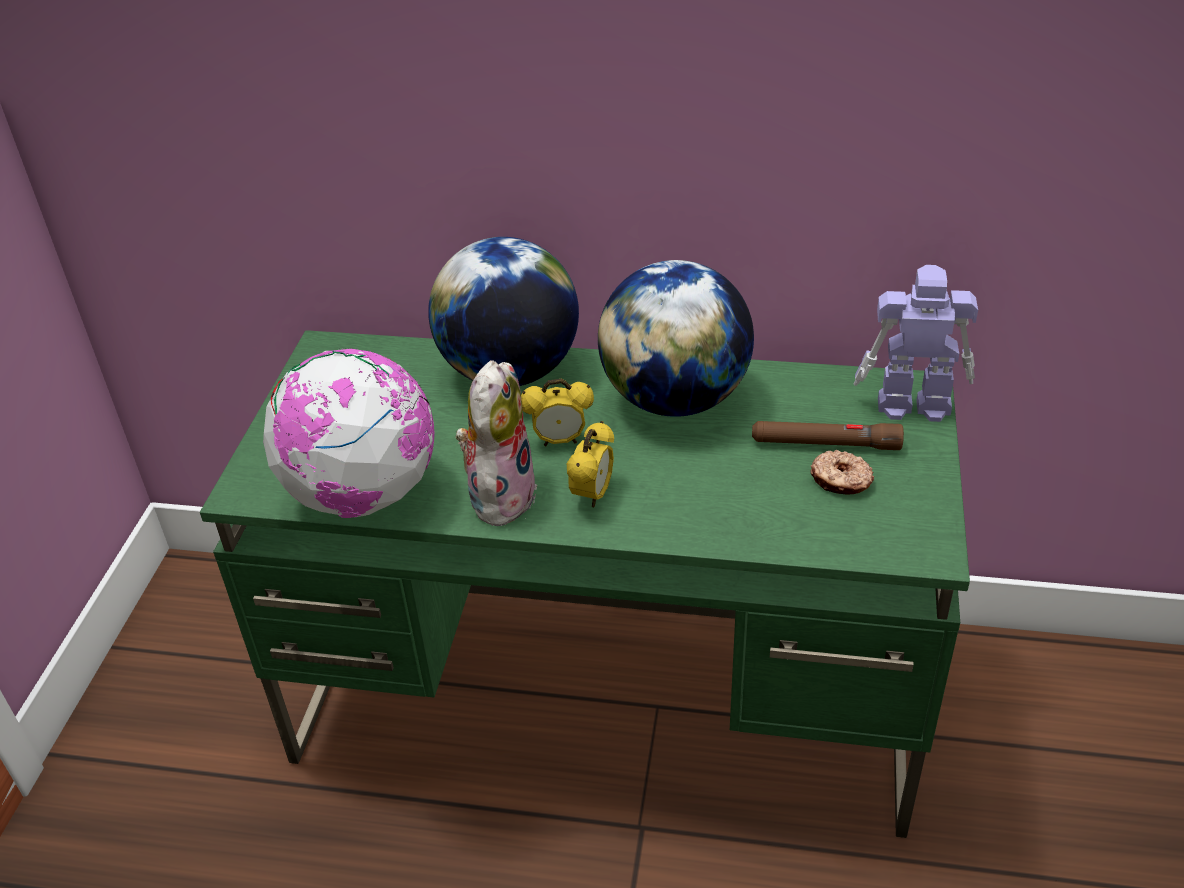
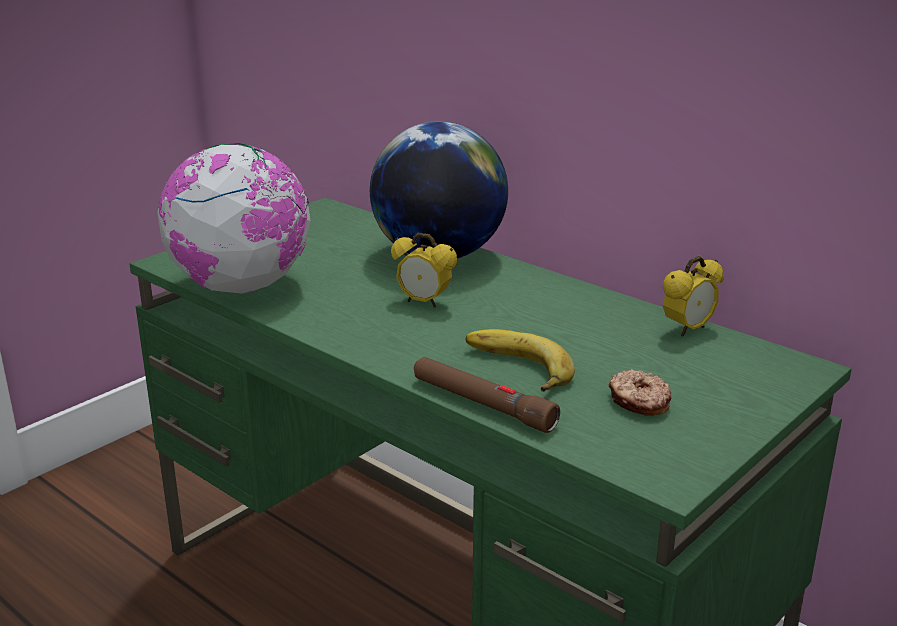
camera: 30 degrees right, 15 degrees down
(500, 495) = (336, 317): plush toy -> none
(593, 495) = (406, 340): alarm clock -> alarm clock (688, 330)
(675, 399) = (552, 307): globe -> none
(715, 488) = (515, 369): none -> banana
(825, 444) = (655, 374): brown flashlight -> brown flashlight (481, 404)
(911, 405) = (777, 376): toy robot -> none

